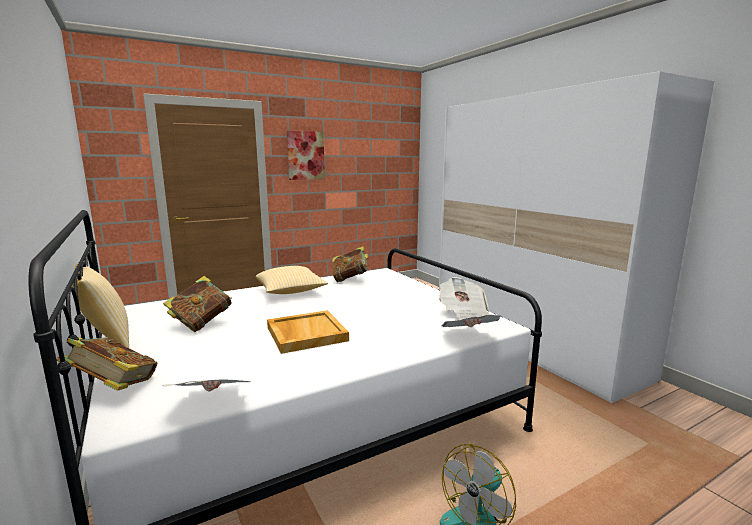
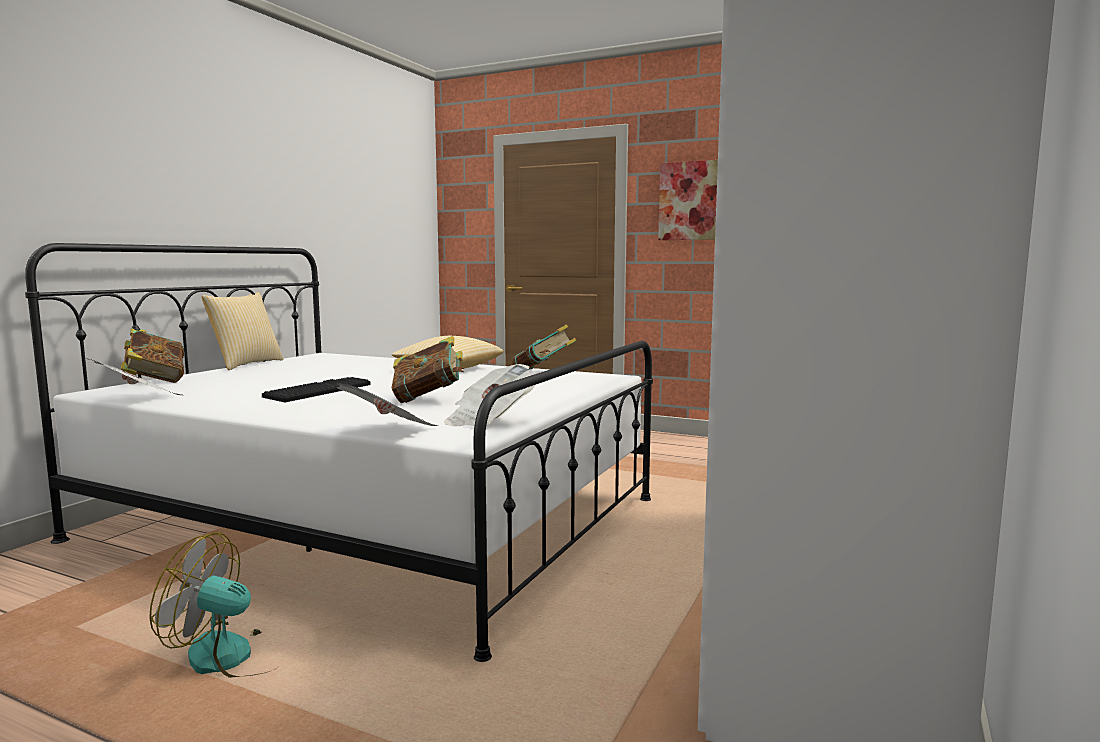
camera: 55 degrees right, 5 degrees down
(201, 323) = (310, 370): book -> book (428, 399)
(306, 334) = (318, 391): beige tray -> keyboard

